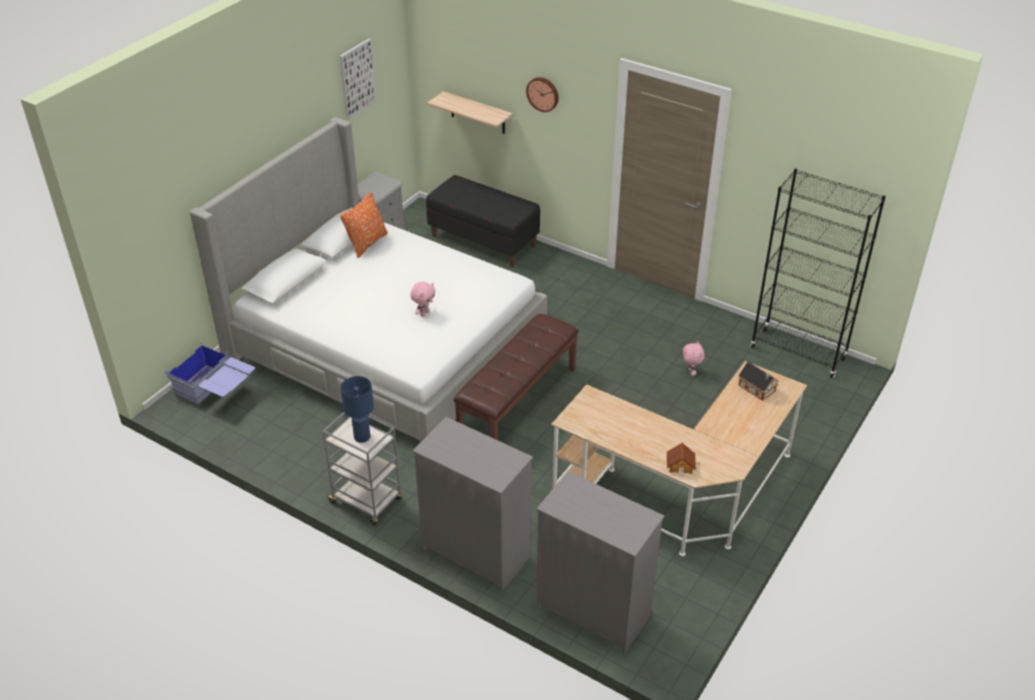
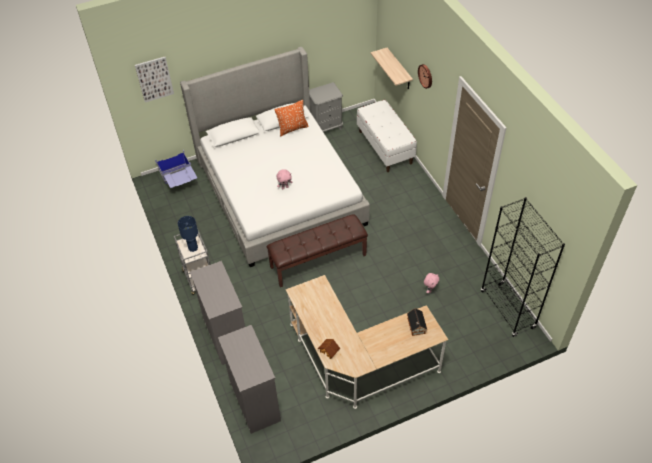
camera: 35 degrees right, 10 degrees up
(357, 78) = (326, 26): picture -> picture (154, 79)
(484, 240) = (385, 147): black bench -> white bench

